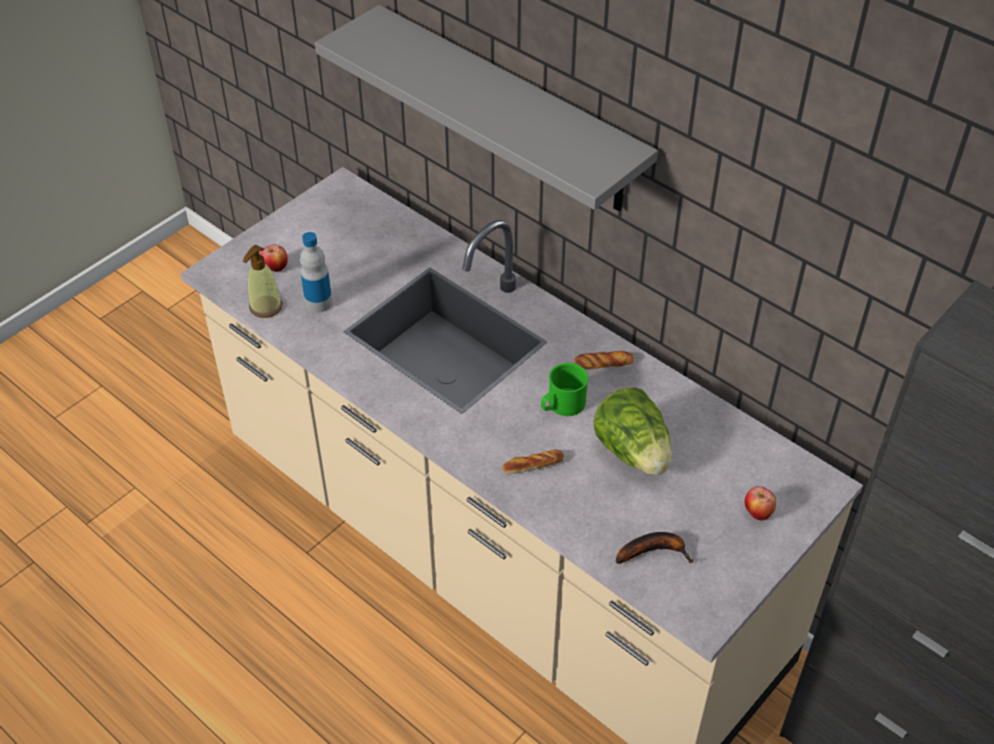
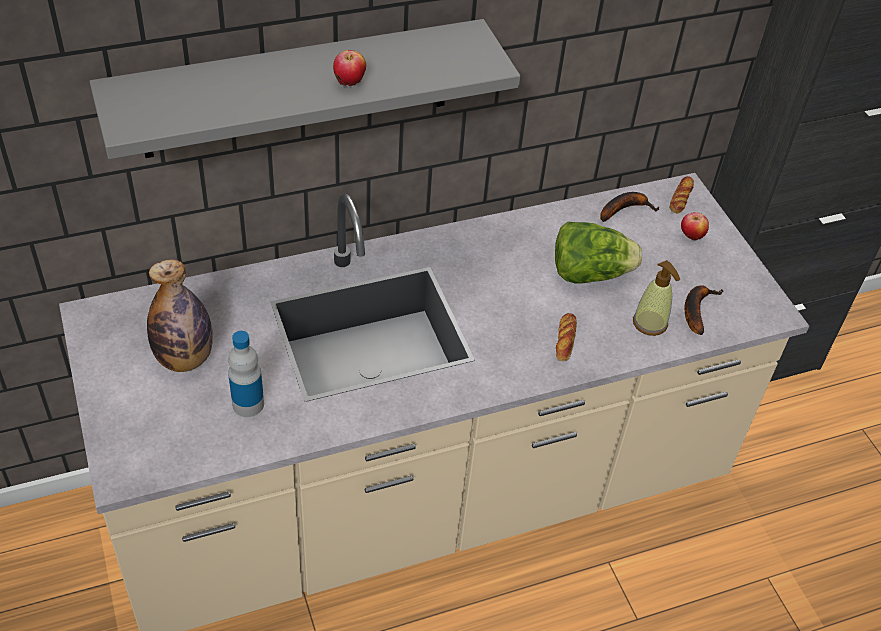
camera: 65 degrees left, 0 degrees up
(265, 307) = (217, 450): soap dispenser -> soap dispenser (650, 323)
(275, 269) = (166, 419): apple -> apple (349, 83)
(337, 250) = (184, 358): none -> bottle
(562, 405) = (511, 292): green mug -> none
(603, 363) = (481, 245): bread -> bread (680, 198)
(749, 447) = (625, 209): none -> banana

